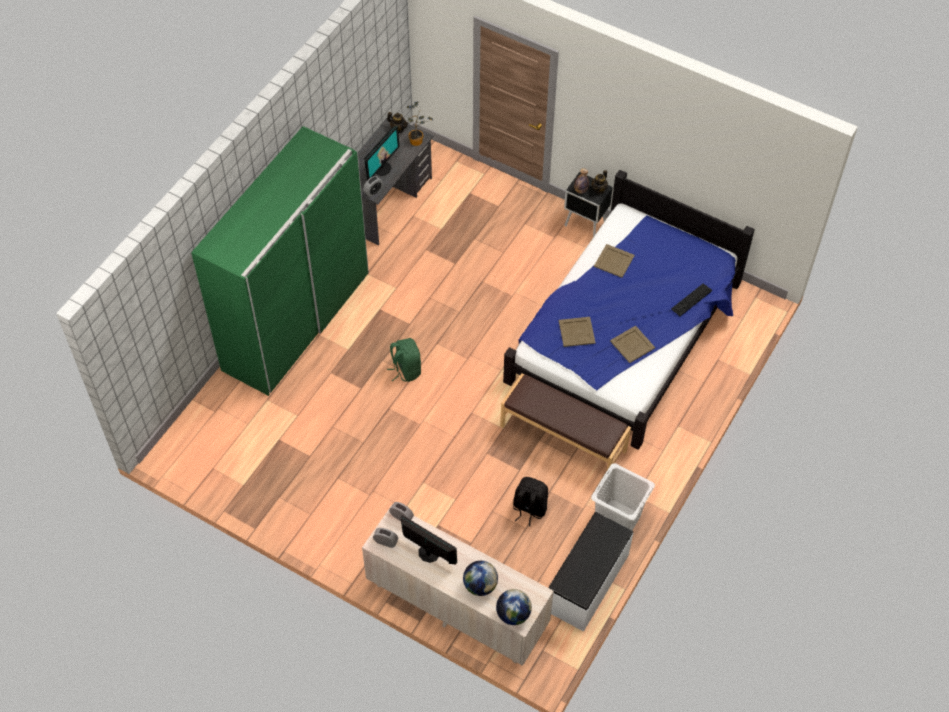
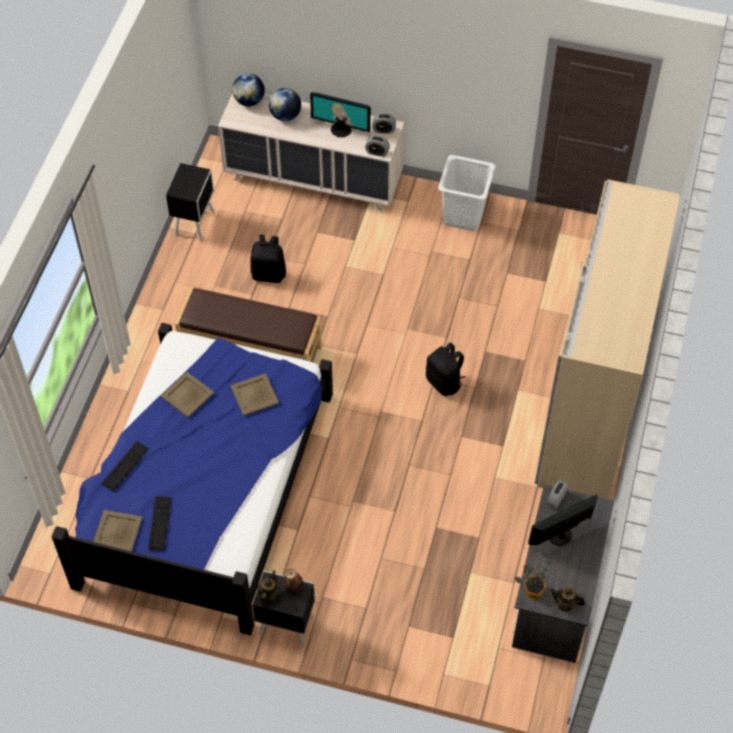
camera: 165 degrees right, 0 degrees up
(296, 321) = (591, 409): green wardrobe -> beige wardrobe
(382, 168) = (560, 536): monitor -> monitor turned 45 degrees clockwise
(406, 370) = (444, 382): green backpack -> black backpack
(588, 583) = (195, 223): white bench -> black nightstand
(614, 261) = (228, 497): beige tray -> beige tray (117, 531)
(618, 520) = (177, 283): white laundry basket -> white laundry basket (463, 215)
(670, 253) = (159, 523): none -> keyboard

